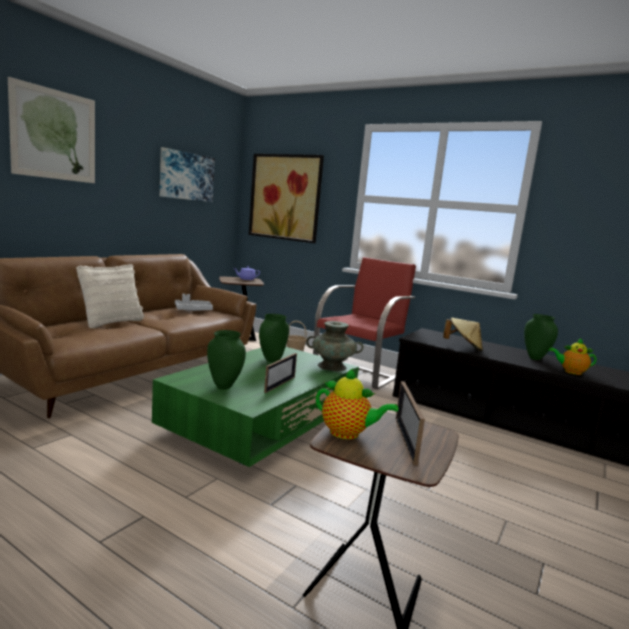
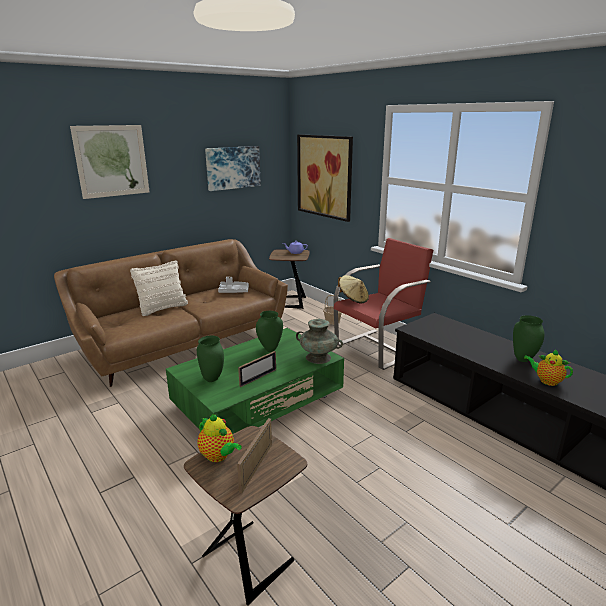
camera: 20 degrees right, 10 degrees up
(463, 347) = (453, 342): beige hat -> beige hat (353, 299)

